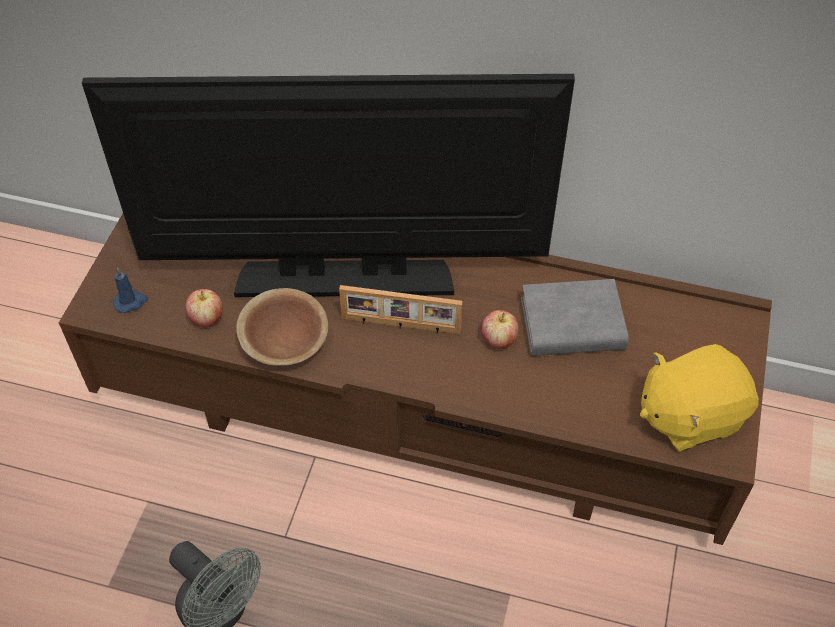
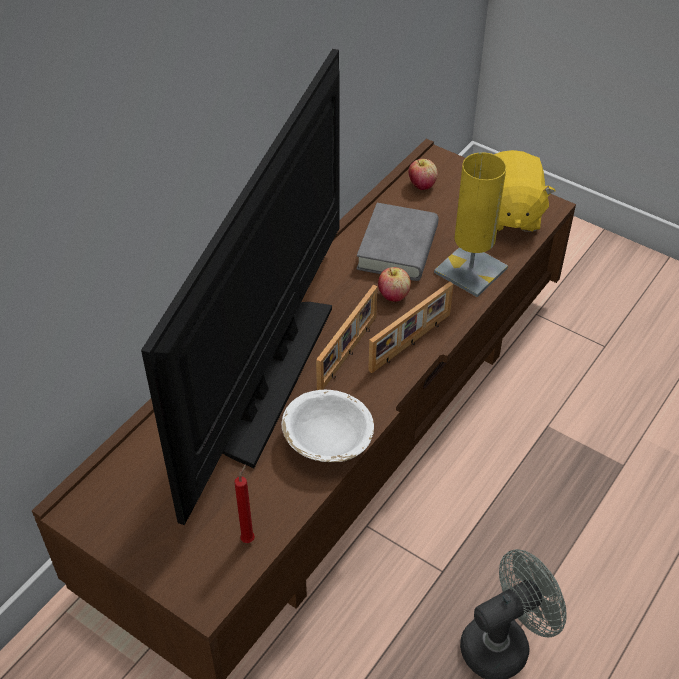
camera: 70 degrees left, 5 degrees down
(131, 302) = (214, 561): blue candle -> none
(160, 317) = (249, 538): none -> red candle
(207, 319) = (270, 497): apple -> apple (422, 185)
(285, 341) = (328, 440): brown bowl -> white bowl
(437, 373) = (411, 343): none -> picture frame
(573, 400) = (470, 270): none -> yellow table lamp

